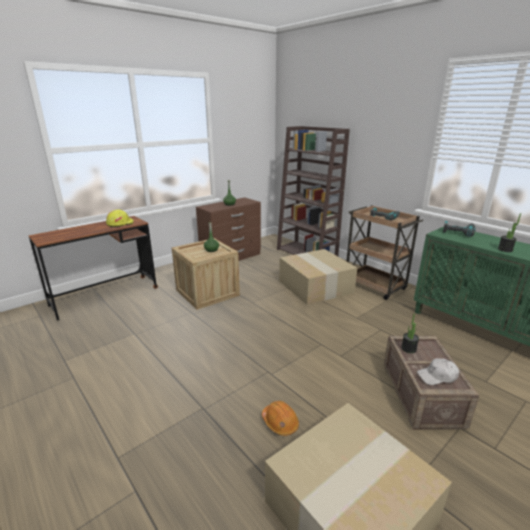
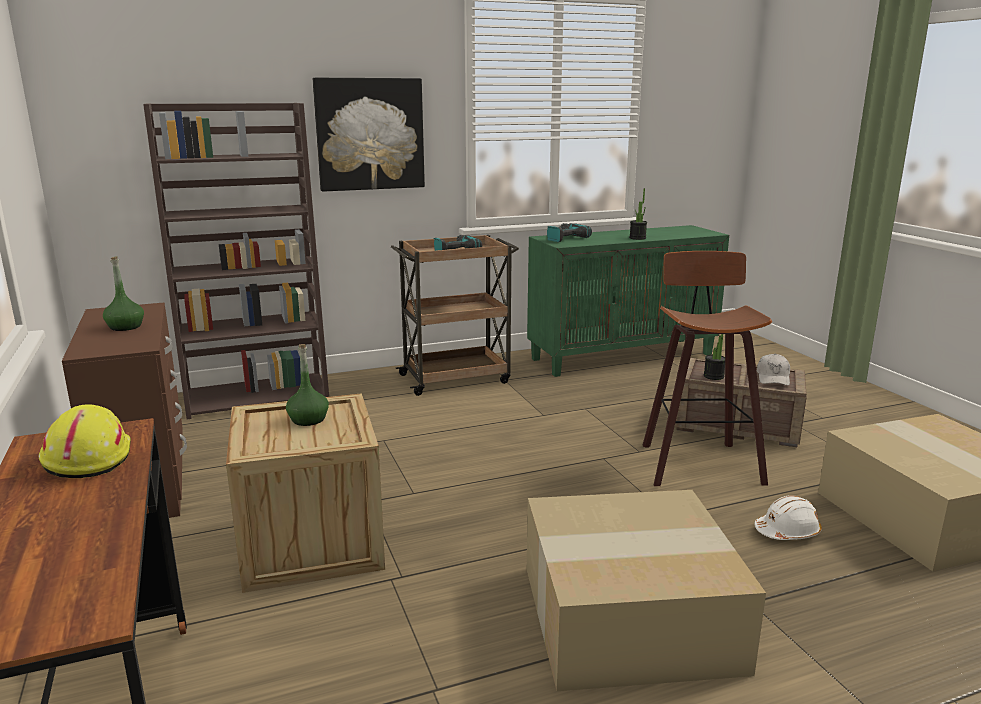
camera: 70 degrees left, 5 degrees down
(280, 423) = (787, 532): orange hard hat -> white hard hat
(314, 286) = (409, 421): cardboard box -> cardboard box (626, 619)
(344, 379) = (696, 462): none -> stool
(379, 147) = (370, 134): none -> picture

